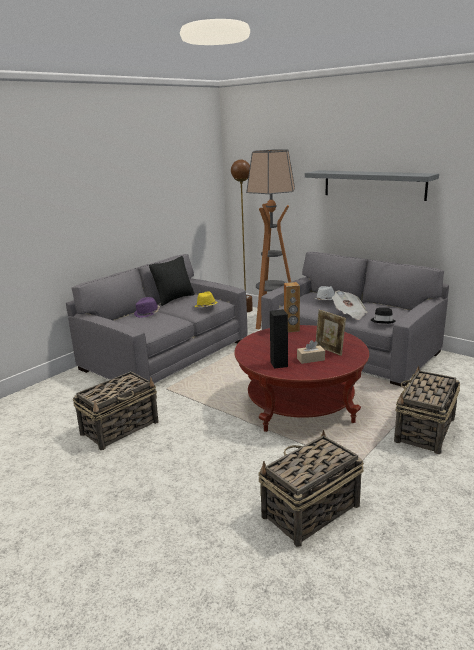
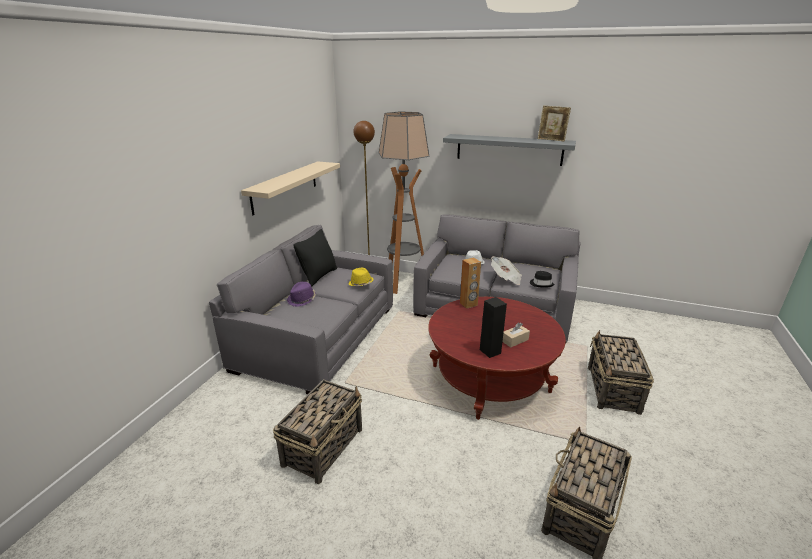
camera: 20 degrees left, 5 degrees up
(155, 216) = (285, 186): none -> beige shelf
(329, 350) = (523, 326): picture frame -> picture frame (551, 140)

